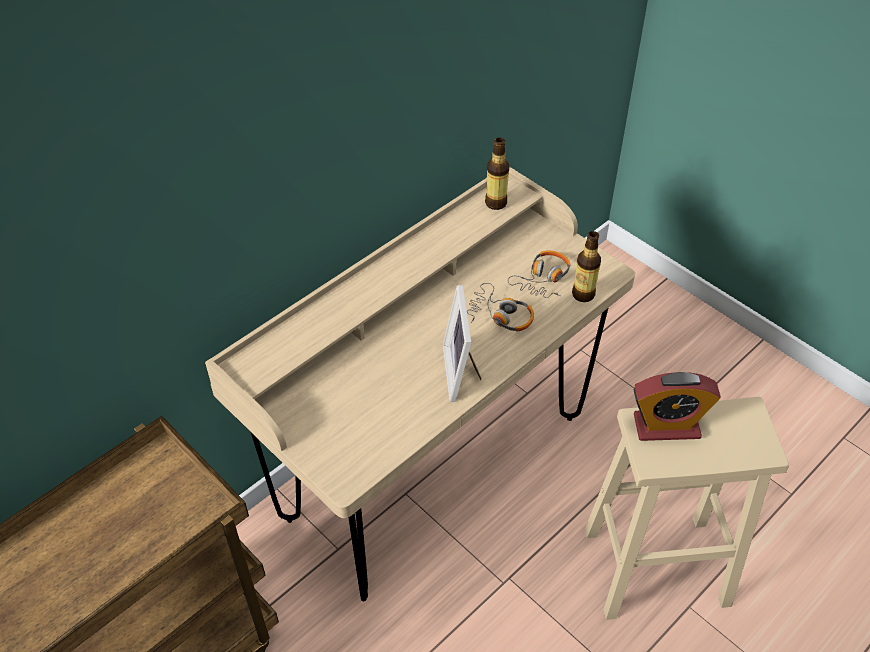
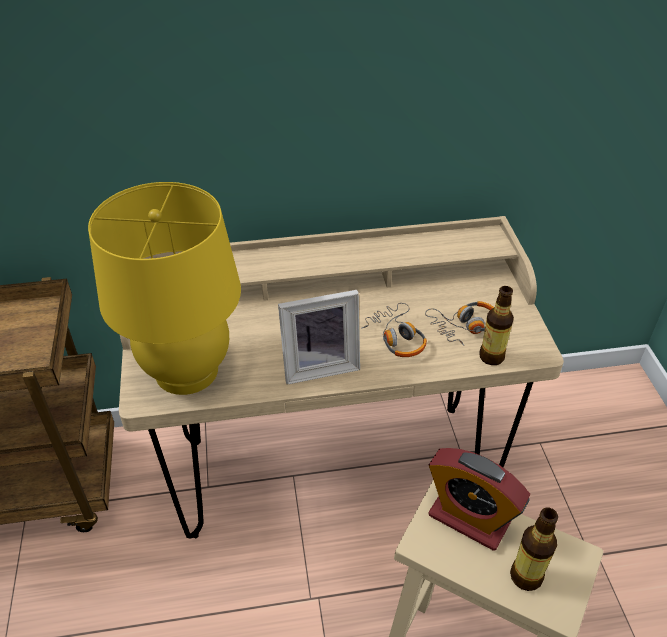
camera: 35 degrees right, 5 degrees down
(358, 437) = (186, 371): none -> yellow table lamp
(462, 372) = (319, 365): picture frame -> picture frame turned 135 degrees counterclockwise
(495, 203) = (467, 242): bottle -> bottle (526, 576)

